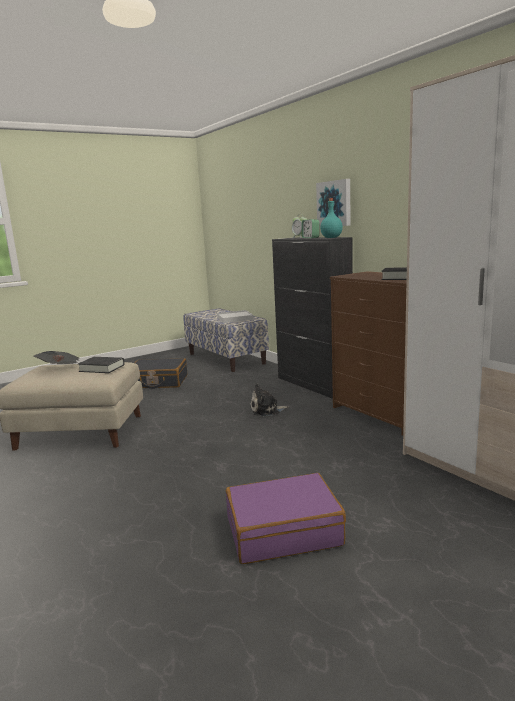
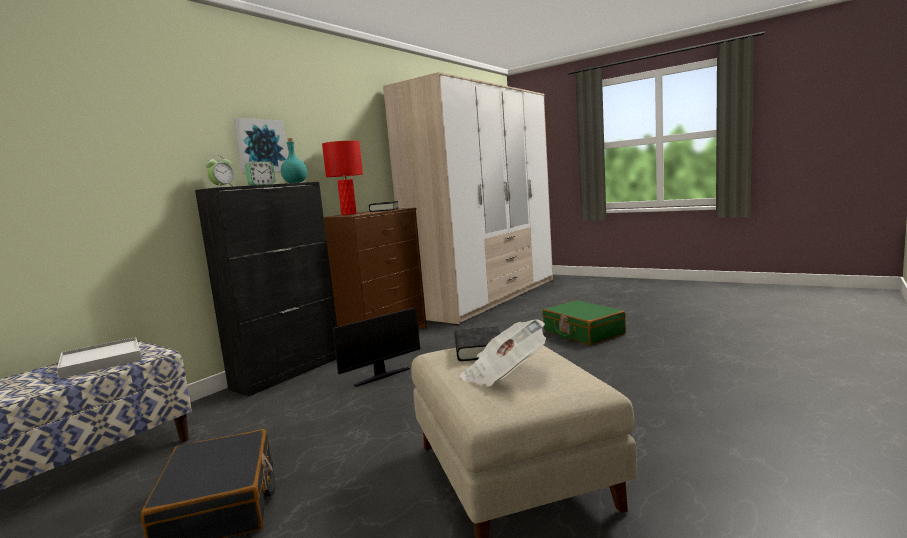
camera: 110 degrees left, 5 degrees down
(267, 410) = (381, 376): plush toy -> monitor
(283, 531) = (583, 332): purple suitcase -> green suitcase
(373, 274) = (348, 214): none -> red table lamp

